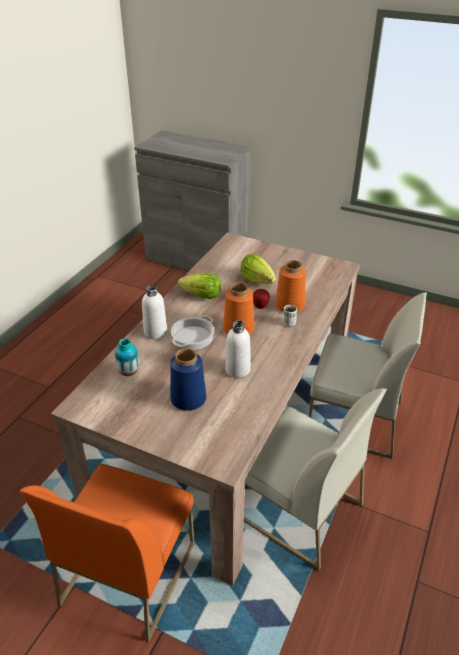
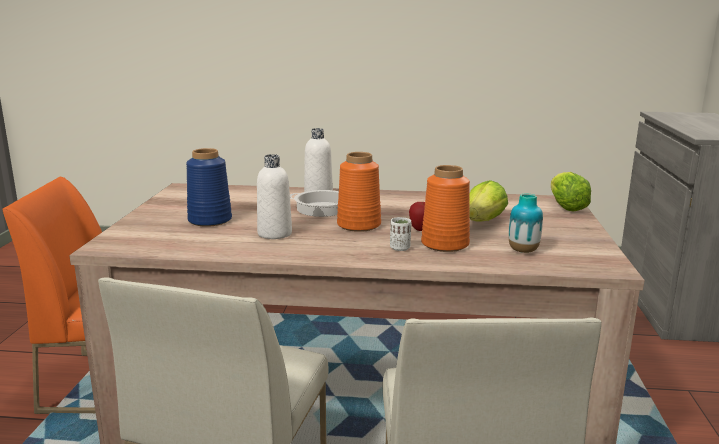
camera: 70 degrees right, 20 degrees down
(129, 372) = (243, 195): vase -> vase (523, 251)
(202, 296) = (410, 202): lettuce -> lettuce (566, 207)

